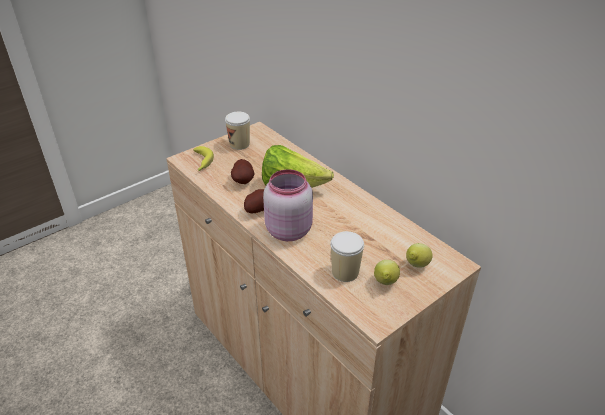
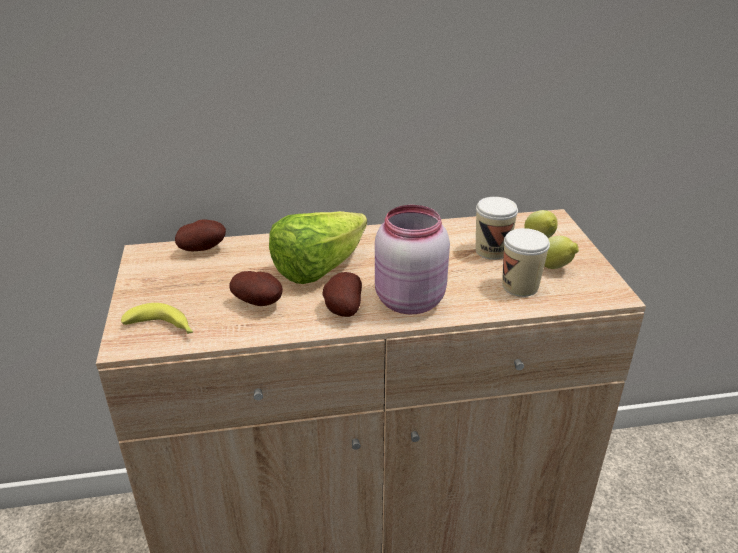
camera: 60 degrees left, 5 degrees down
(239, 144) = (161, 279): cup -> cup (492, 251)
(276, 143) = (203, 249): none -> potato

